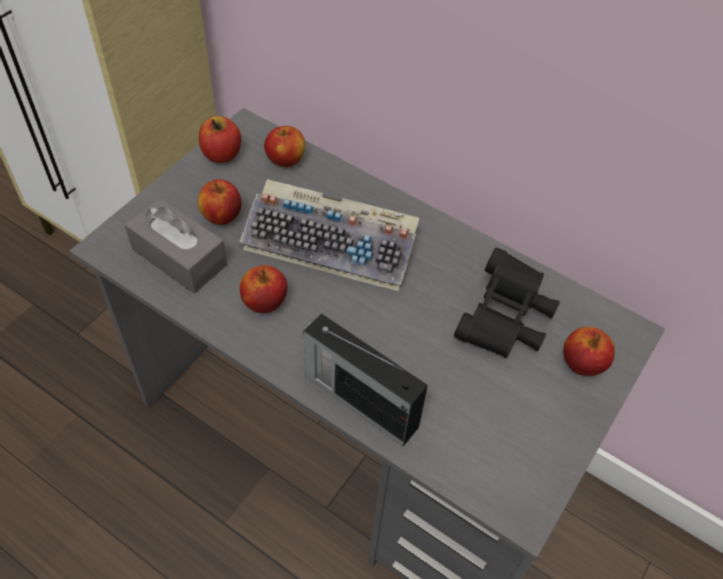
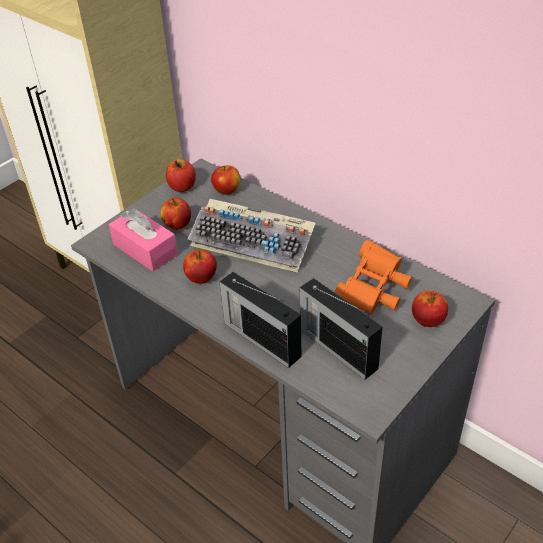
camera: 10 degrees right, 10 degrees down
(179, 257) = (145, 249): grey tissue box -> pink tissue box
(466, 410) = (337, 347): none -> radio
(504, 320) = (373, 292): black binoculars -> orange binoculars

